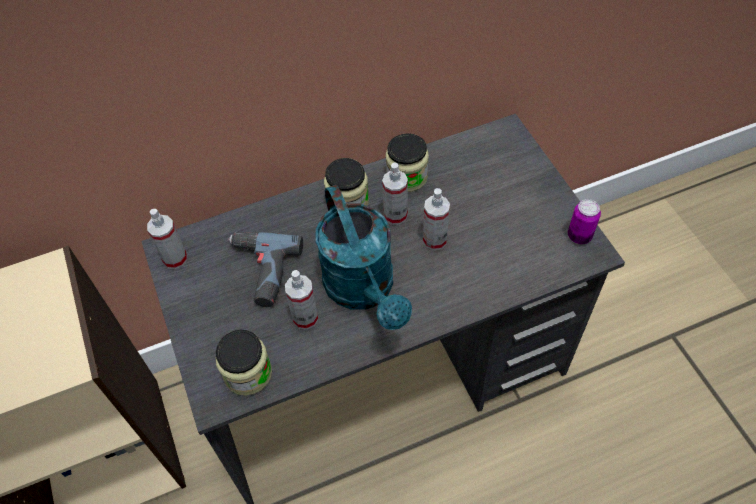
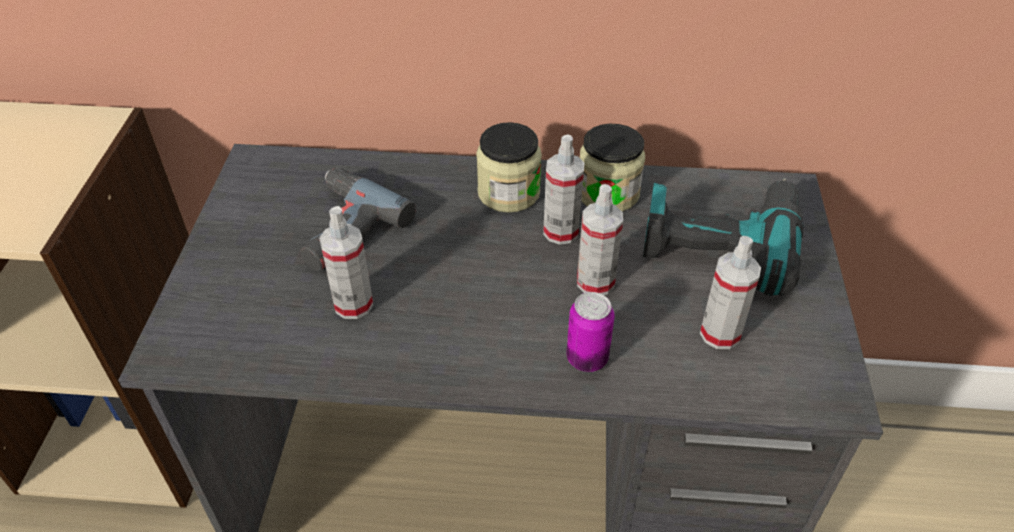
camera: 25 degrees right, 10 degrees down
(175, 259) = (254, 175): spray bottle -> spray bottle (720, 333)
(248, 373) = (232, 338): jar -> none
(364, 290) = (454, 304): turquoise watering can -> none
(487, 182) = (720, 241): none -> power drill
(579, 236) = (824, 364): can -> can (587, 358)

